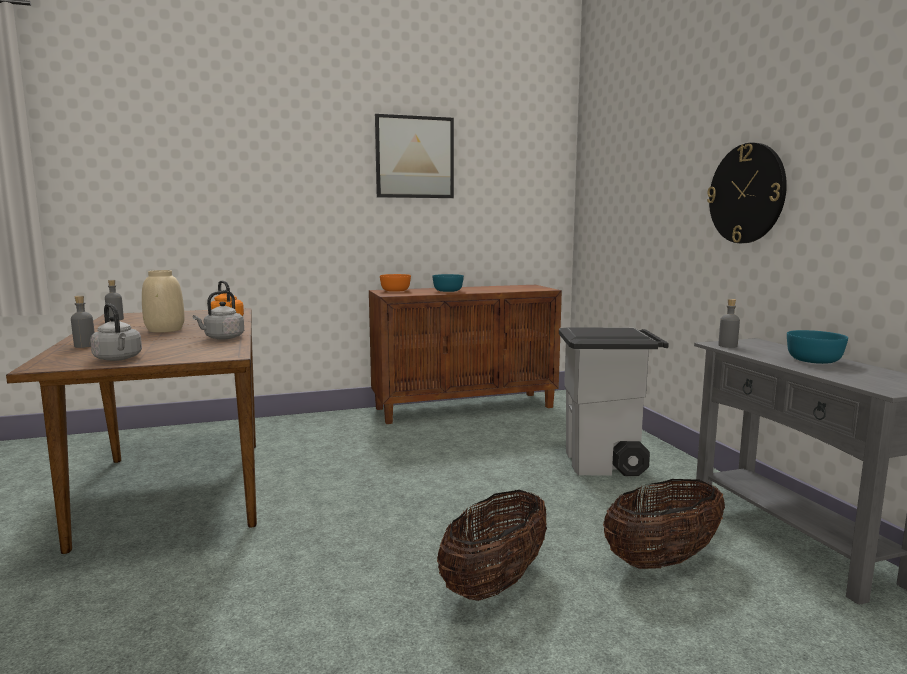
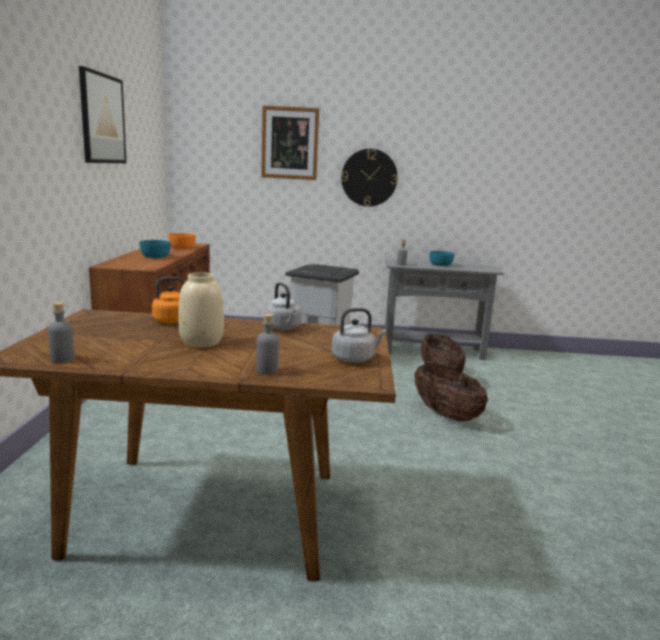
camera: 70 degrees left, 5 degrees up
(395, 290) = (118, 263): orange bowl -> orange bowl (181, 247)
(662, 155) = (290, 143): none -> picture

